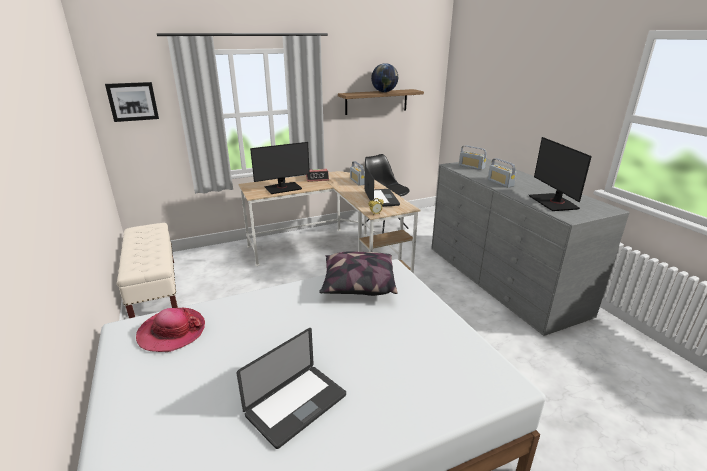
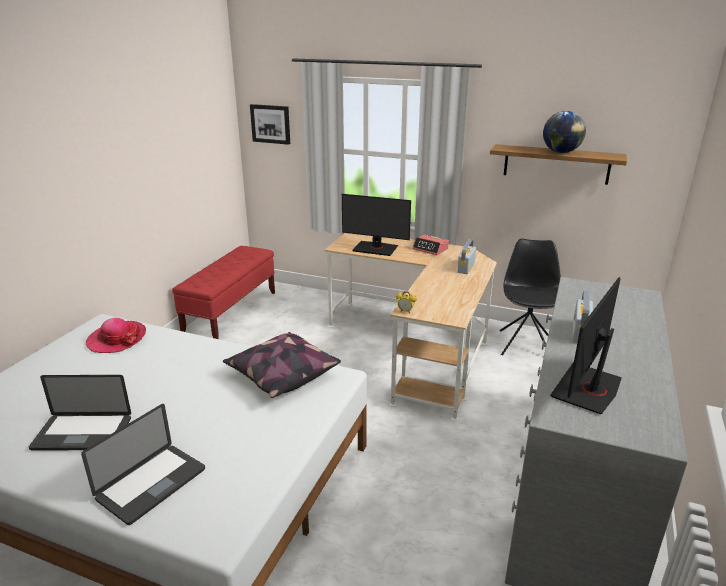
camera: 45 degrees right, 0 degrees up
(155, 290) = (231, 312): beige bench -> red bench
(381, 198) = (449, 297): laptop -> laptop (151, 484)
(471, 167) = (597, 296): radio -> none

